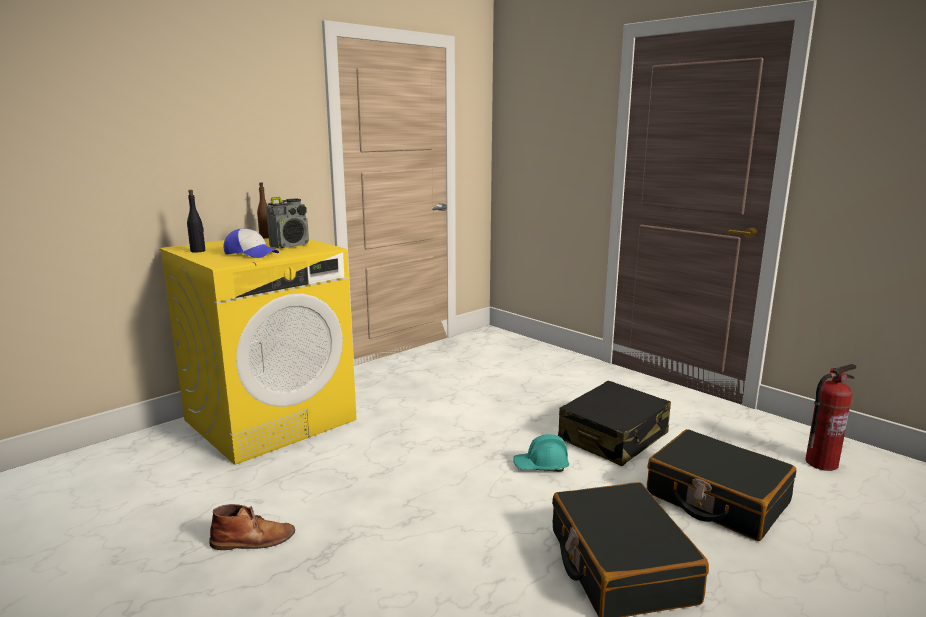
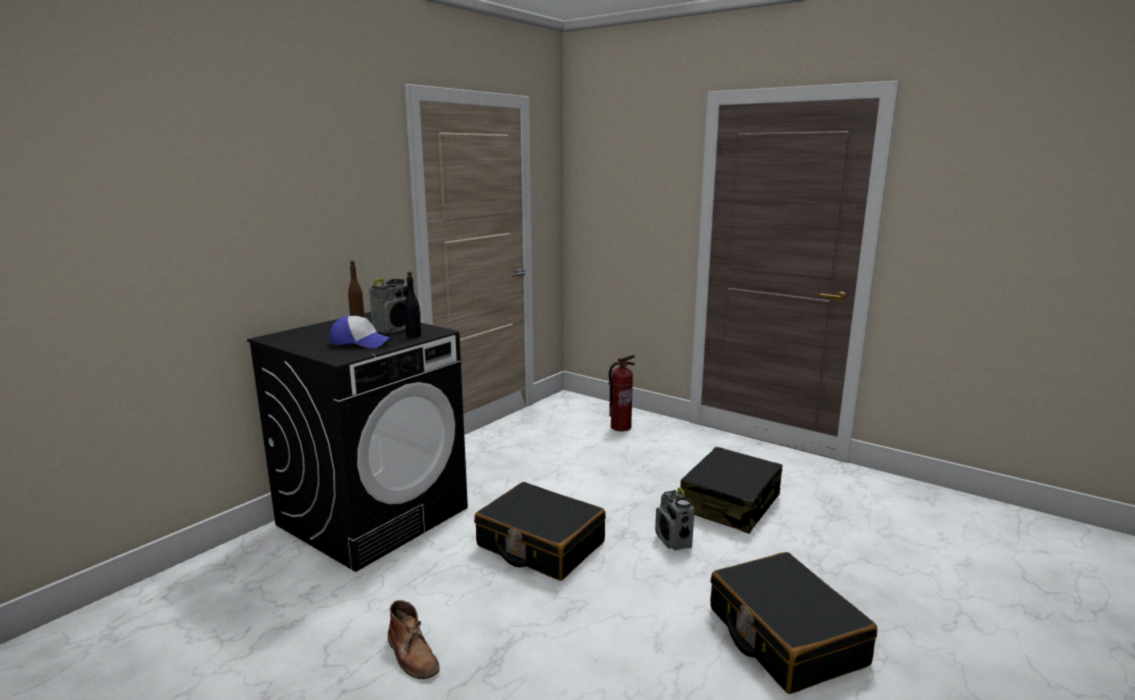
camera: 10 degrees left, 0 degrees up
(198, 251) = (297, 341): black bottle -> black bottle (414, 335)
(254, 540) = (412, 655): brown boot -> brown boot turned 75 degrees clockwise
(271, 419) = (374, 516): yellow washing machine -> black washing machine
(541, 466) = (673, 541): turquoise hard hat -> radio
(716, 499) = (845, 558): black suitcase -> black suitcase (540, 545)
(821, 463) = (922, 512): fire extinguisher -> fire extinguisher (620, 427)

